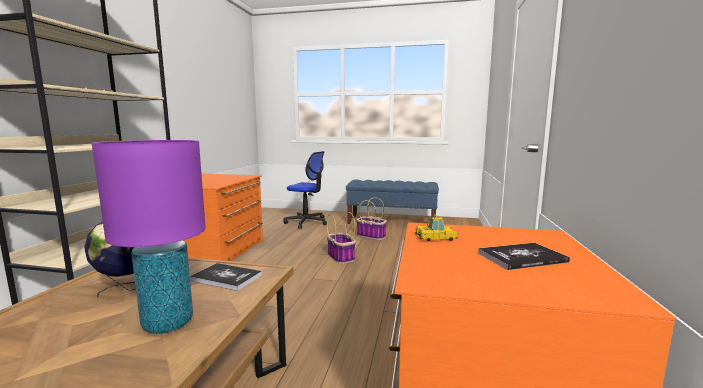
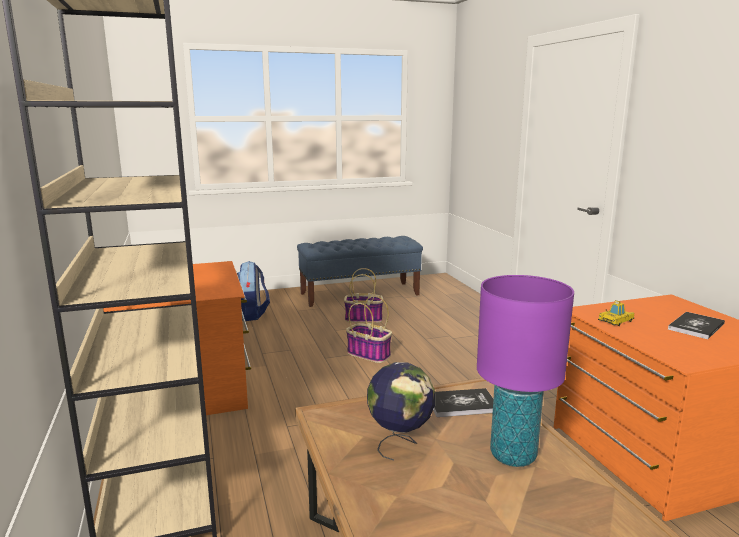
camera: 30 degrees left, 5 degrees up
(306, 222) = (252, 315): office chair -> backpack

